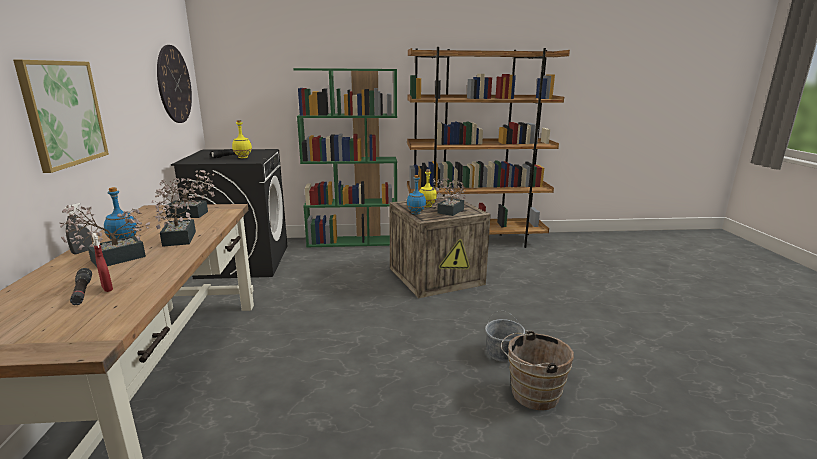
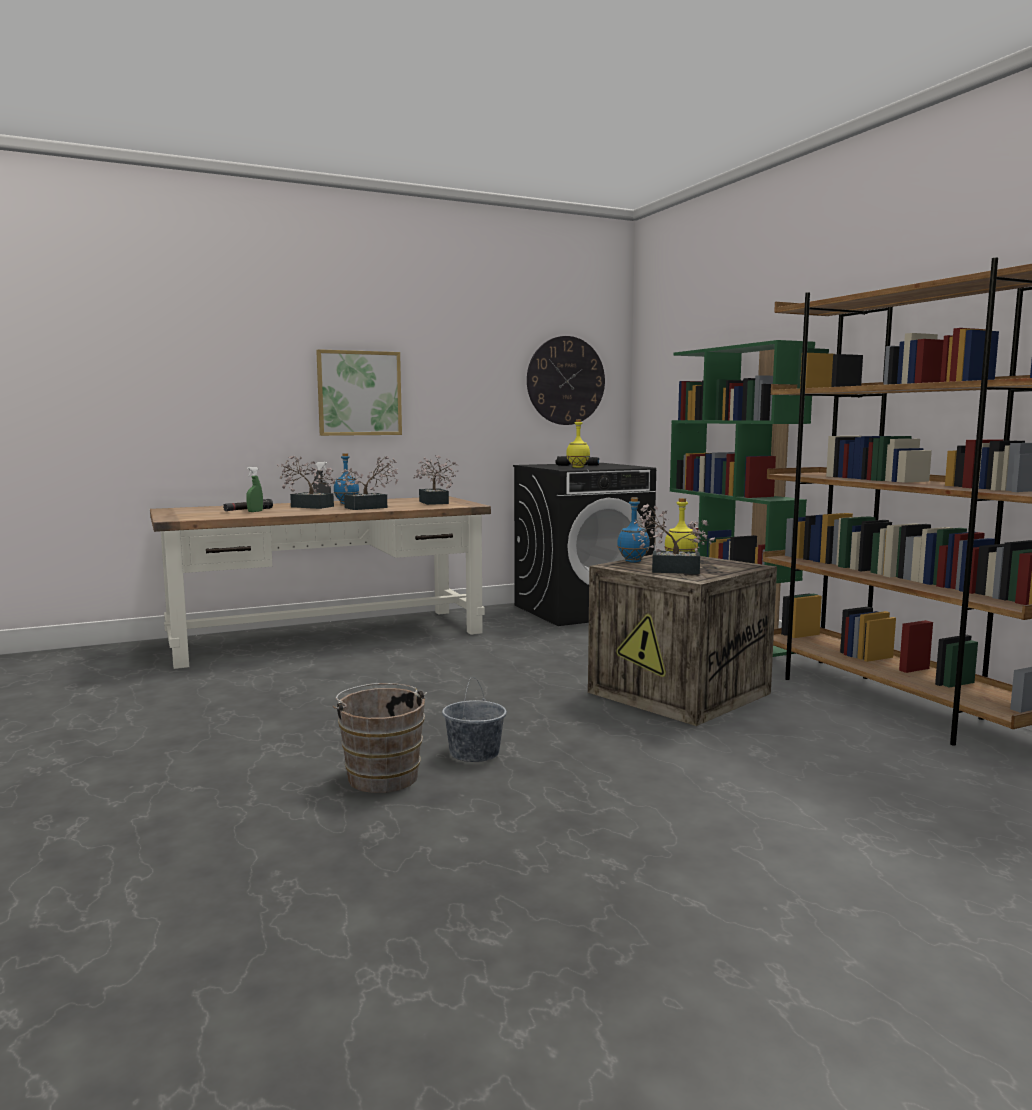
camera: 70 degrees right, 10 degrees down
(107, 288) = (255, 511): red spray bottle -> green spray bottle

